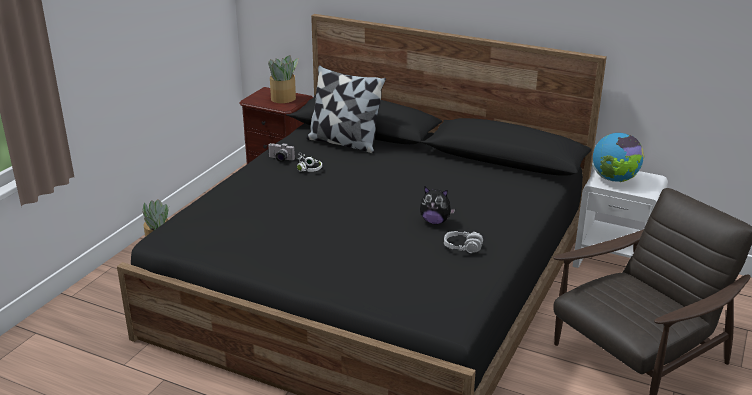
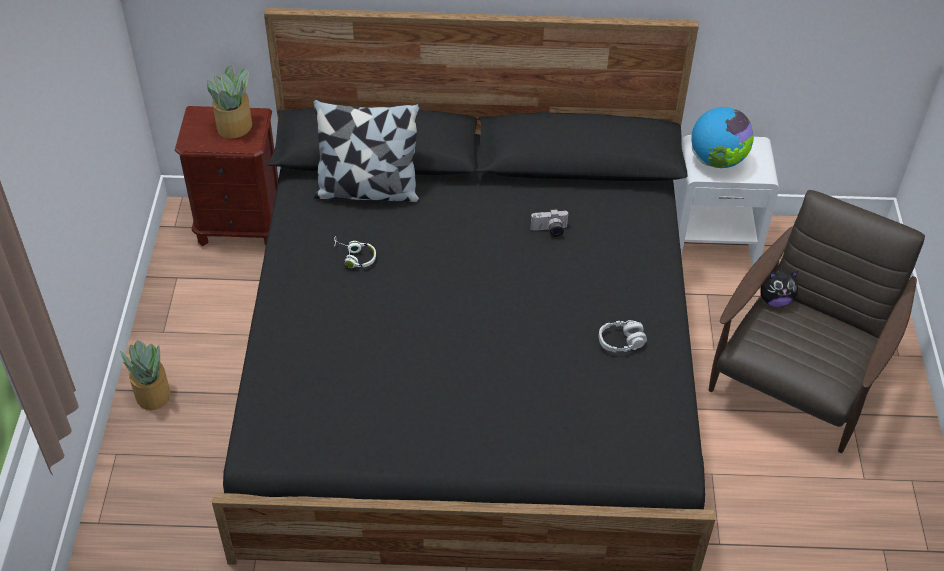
camera: 25 degrees left, 20 degrees up
(280, 159) = (307, 250): camera -> camera (549, 231)
(435, 221) = (566, 307): plush toy -> plush toy (775, 300)

